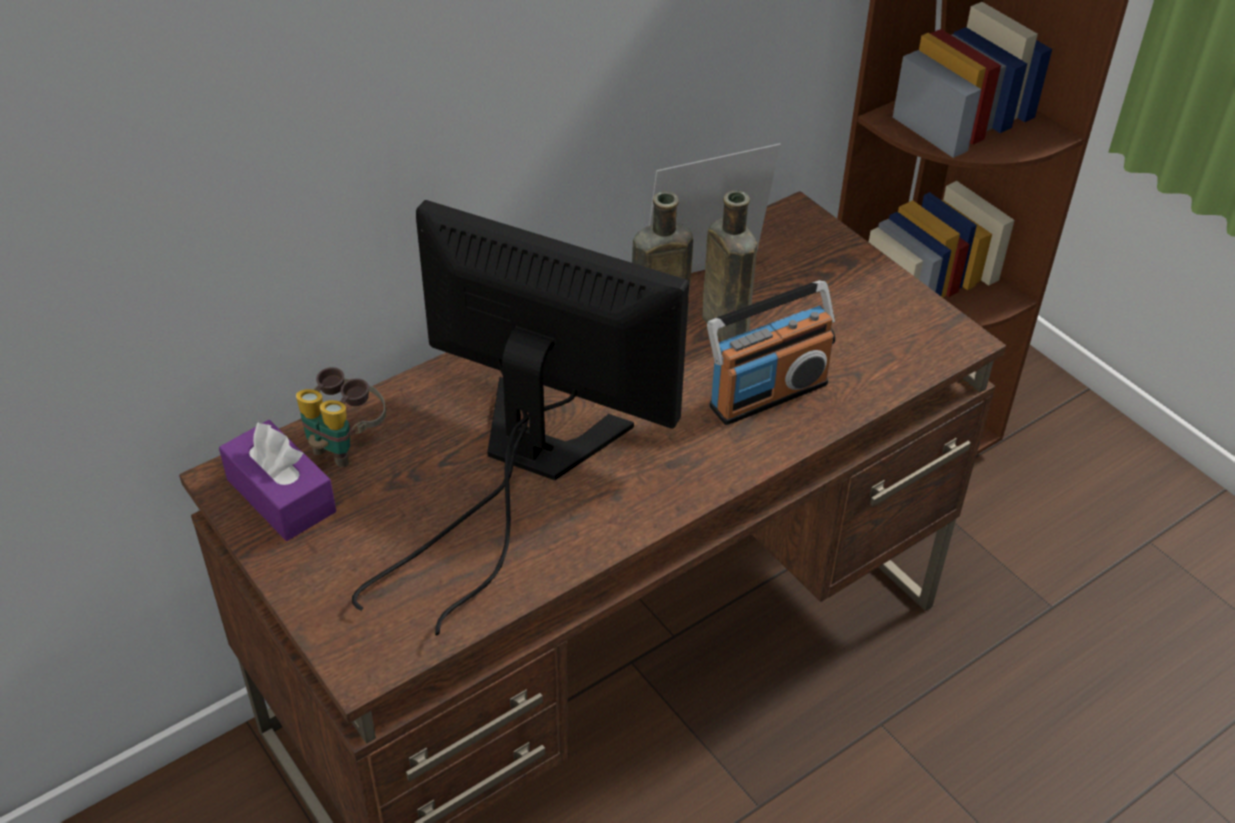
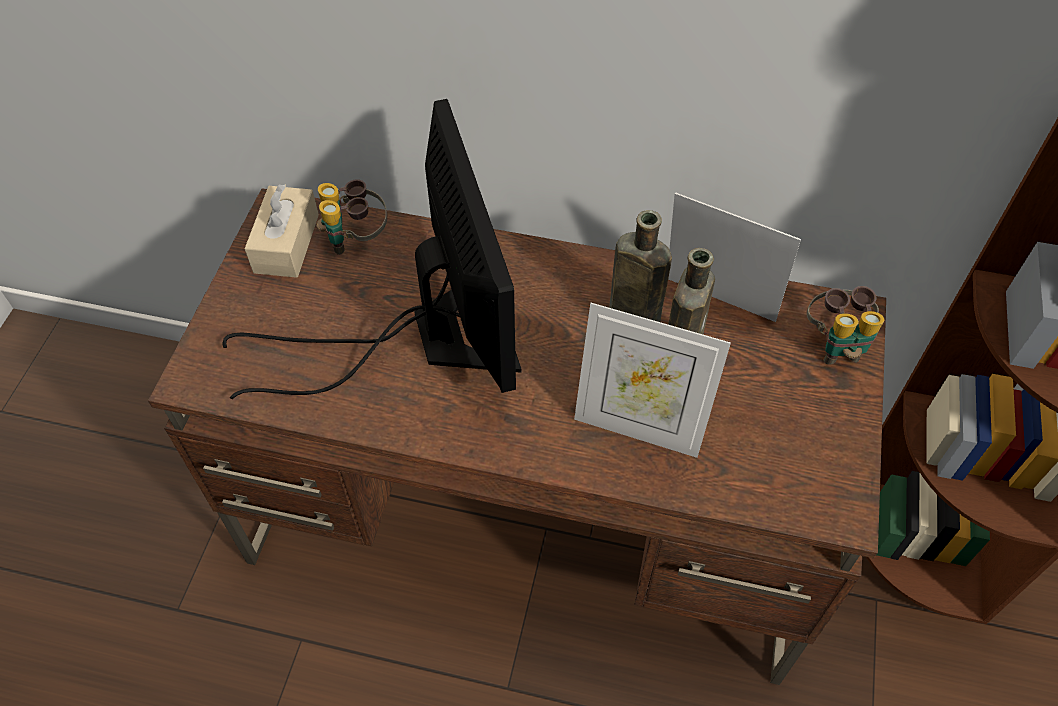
camera: 50 degrees right, 10 degrees up
(281, 495) = (286, 243): purple tissue box -> beige tissue box
(767, 394) = (638, 427): radio -> picture frame
(812, 242) = (836, 344): none -> binoculars

